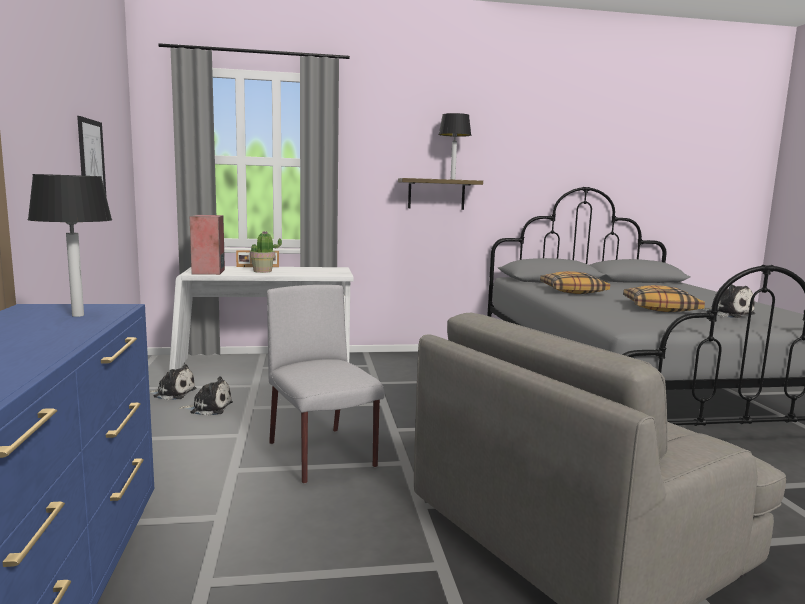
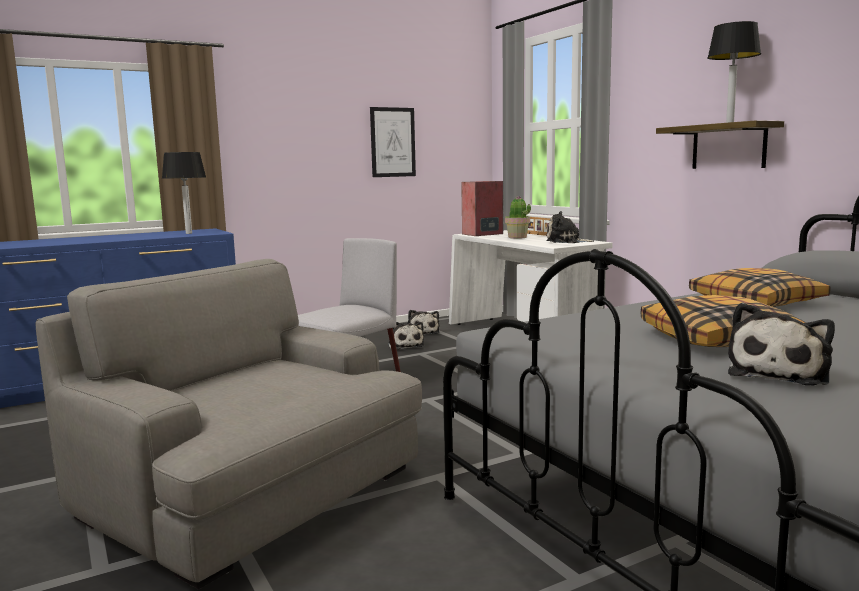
camera: 70 degrees right, 0 degrees up
(322, 270) = (566, 241): none -> plush toy

